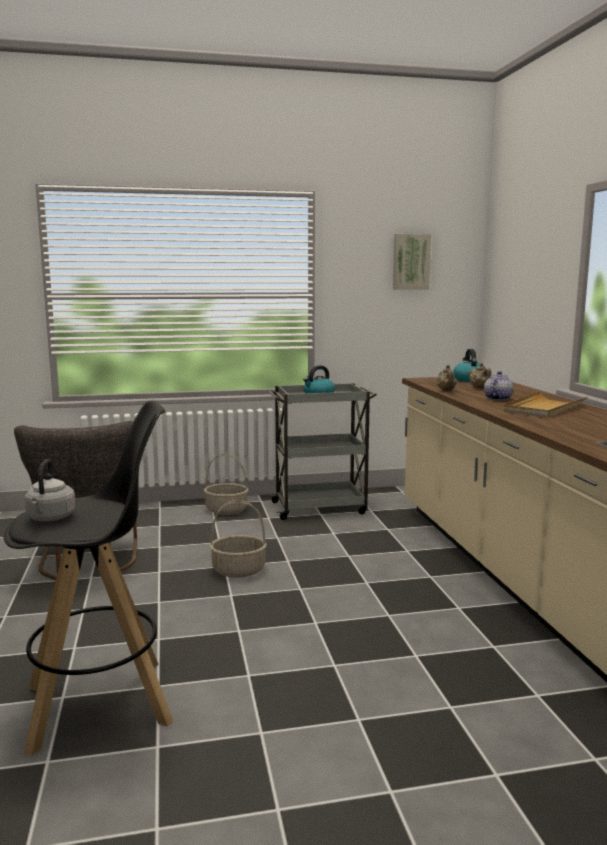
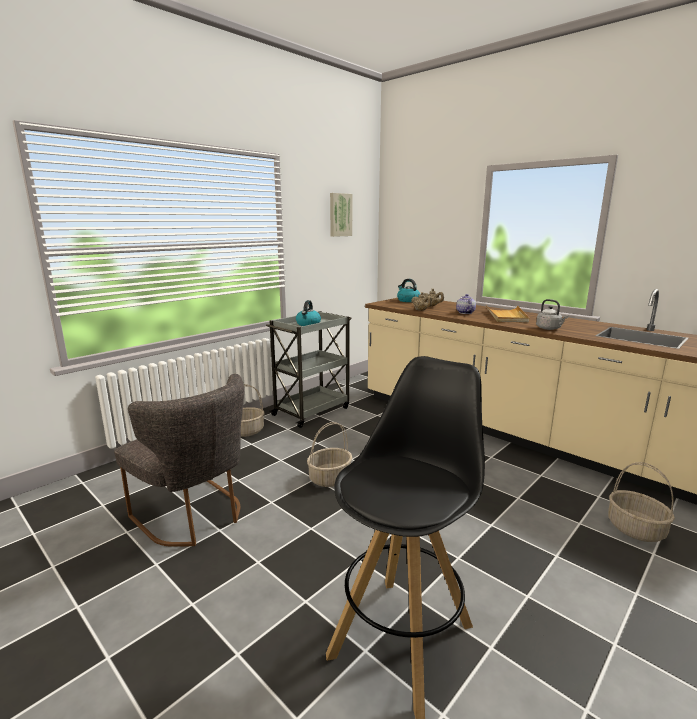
camera: 35 degrees left, 5 degrees up
(50, 518) = (397, 492): grey kettle -> grey kettle (549, 328)
(523, 745) = (636, 529): none -> basket

